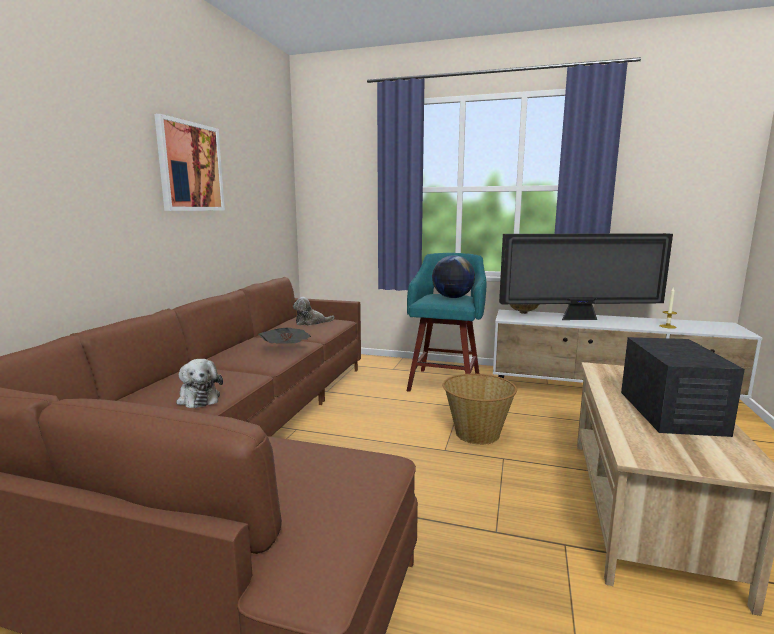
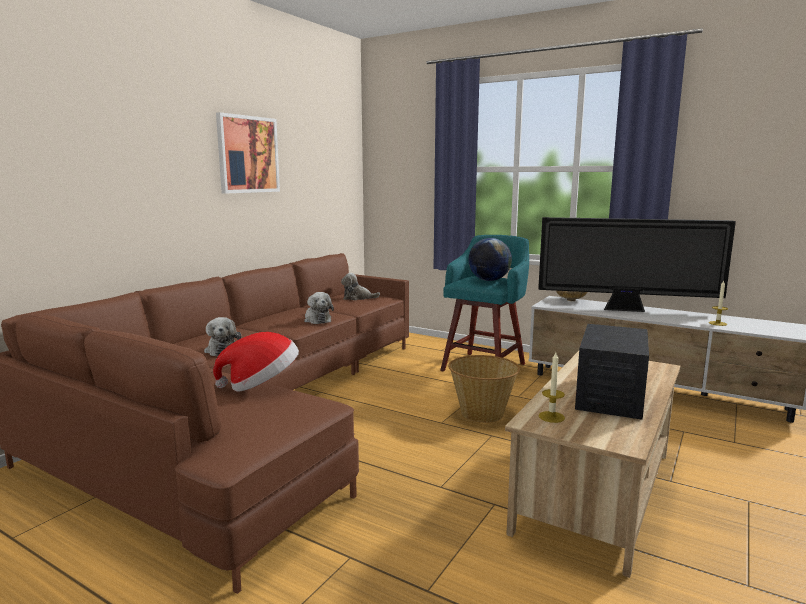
camera: 15 degrees right, 0 degrees up
(284, 443) = (261, 385): none -> hat
(286, 350) = (317, 320): newspaper -> plush toy
(649, 446) = (551, 417): none -> candle

